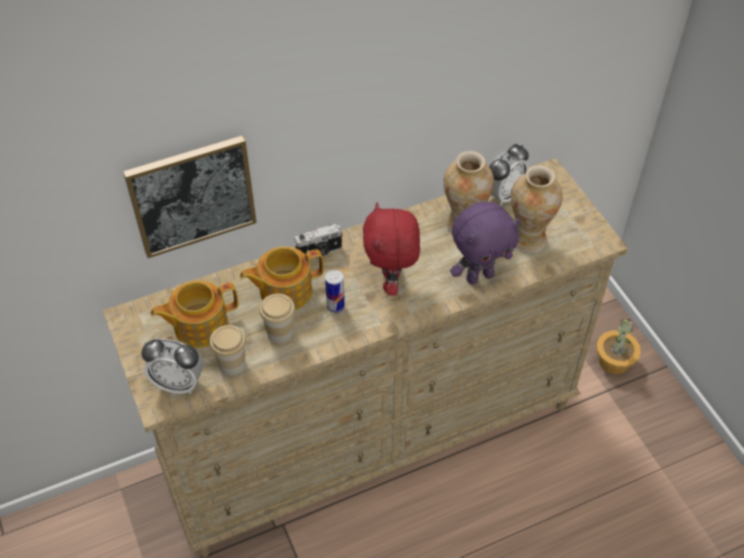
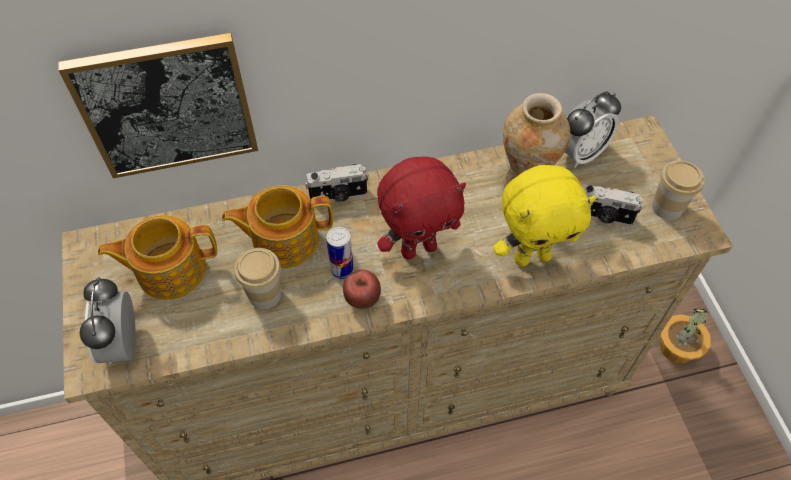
camera: 10 degrees right, 5 degrees up
(178, 383) = (123, 344): alarm clock -> alarm clock turned 60 degrees clockwise
(232, 364) = (195, 328): cup -> cup (667, 207)
(356, 325) = (362, 299): none -> apple
(391, 282) = (418, 248): red plush toy -> red plush toy turned 120 degrees counterclockwise
(479, 276) = (532, 256): purple plush toy -> yellow plush toy
(528, 239) = (603, 216): vase -> camera

